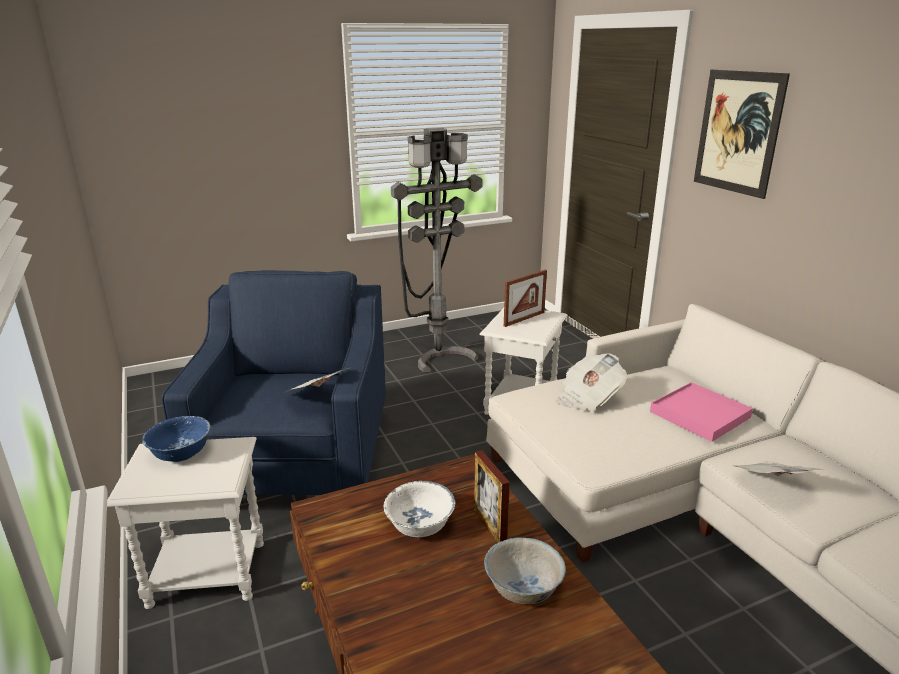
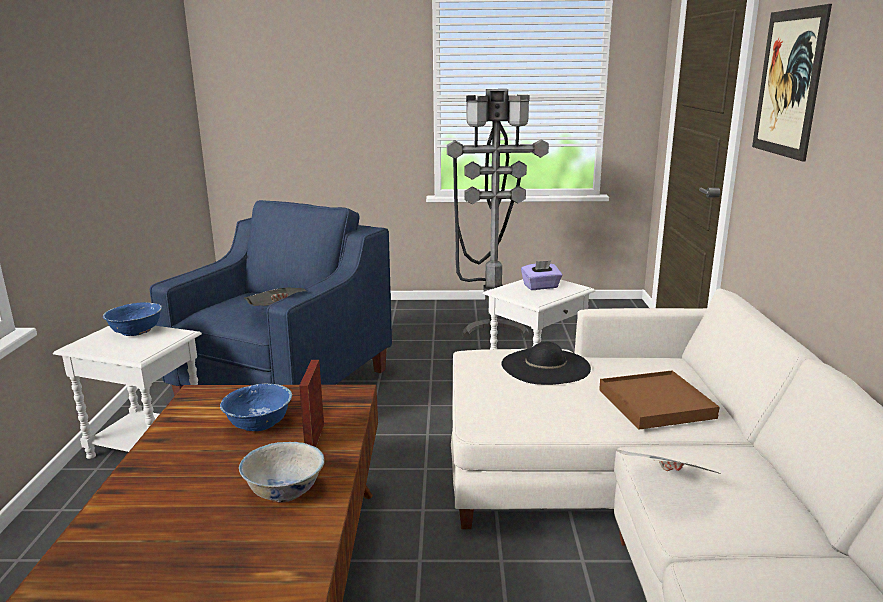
camera: 25 degrees right, 5 degrees down
(420, 524) = (259, 423): white bowl -> blue bowl
(524, 319) = (541, 287): picture frame -> purple tissue box
(588, 398) = (545, 366): newspaper -> black hat
(699, 414) = (656, 403): pink tray -> brown tray

